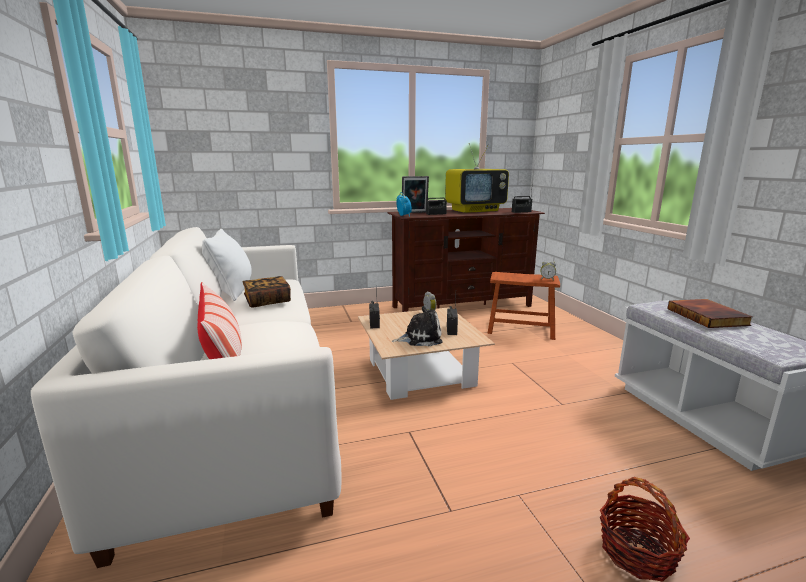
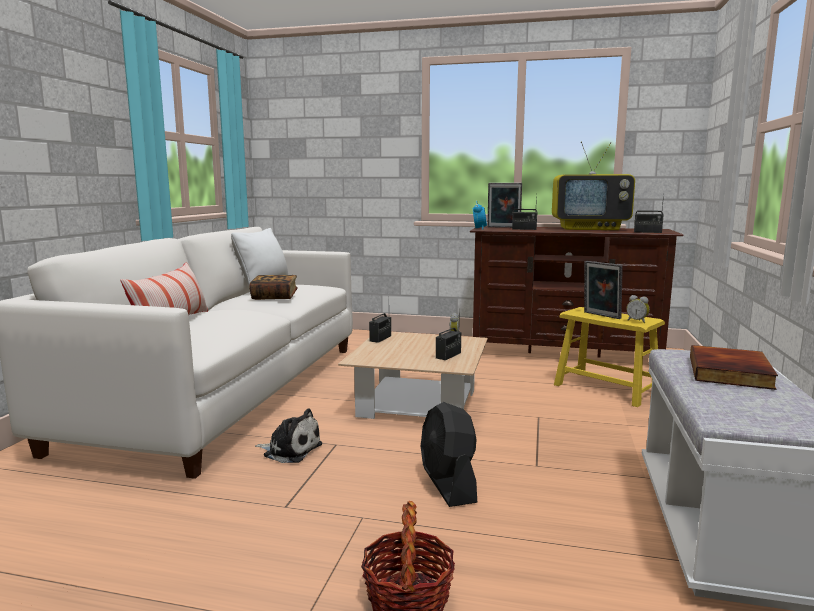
camera: 30 degrees right, 5 degrees down
(420, 338) = (401, 356): plush toy -> plush toy (290, 450)
(518, 278) = (600, 315): none -> picture frame
(520, 329) = (606, 388): brown stool -> yellow stool
(533, 440) = (448, 484): none -> black fan

